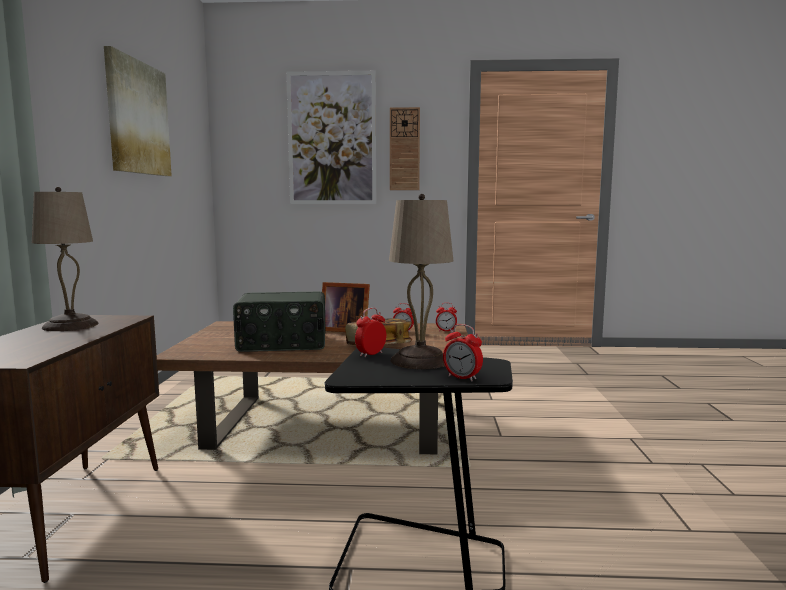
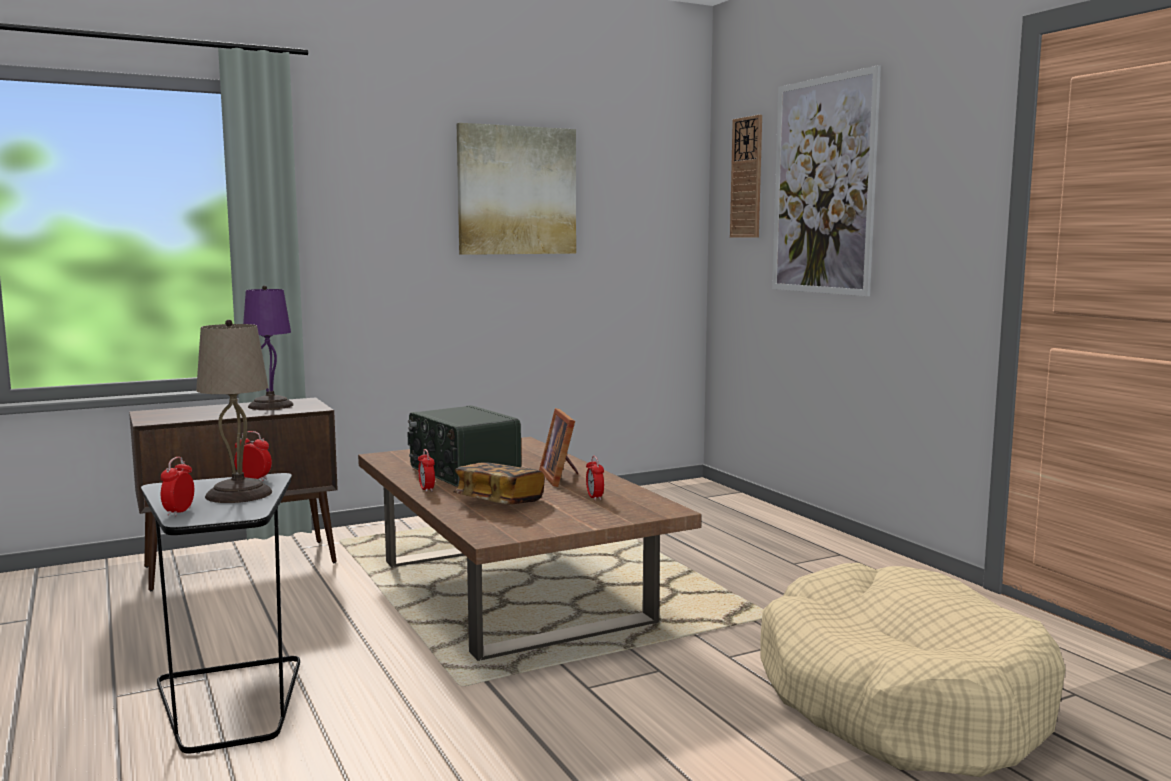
camera: 60 degrees right, 0 degrees up
(70, 326) = (269, 406): beige table lamp -> purple table lamp
(404, 149) = (912, 200): wall clock -> wall clock (747, 177)
(446, 331) = (633, 512): alarm clock -> alarm clock (426, 489)
(564, 385) = (899, 700): none -> beige dog bed

